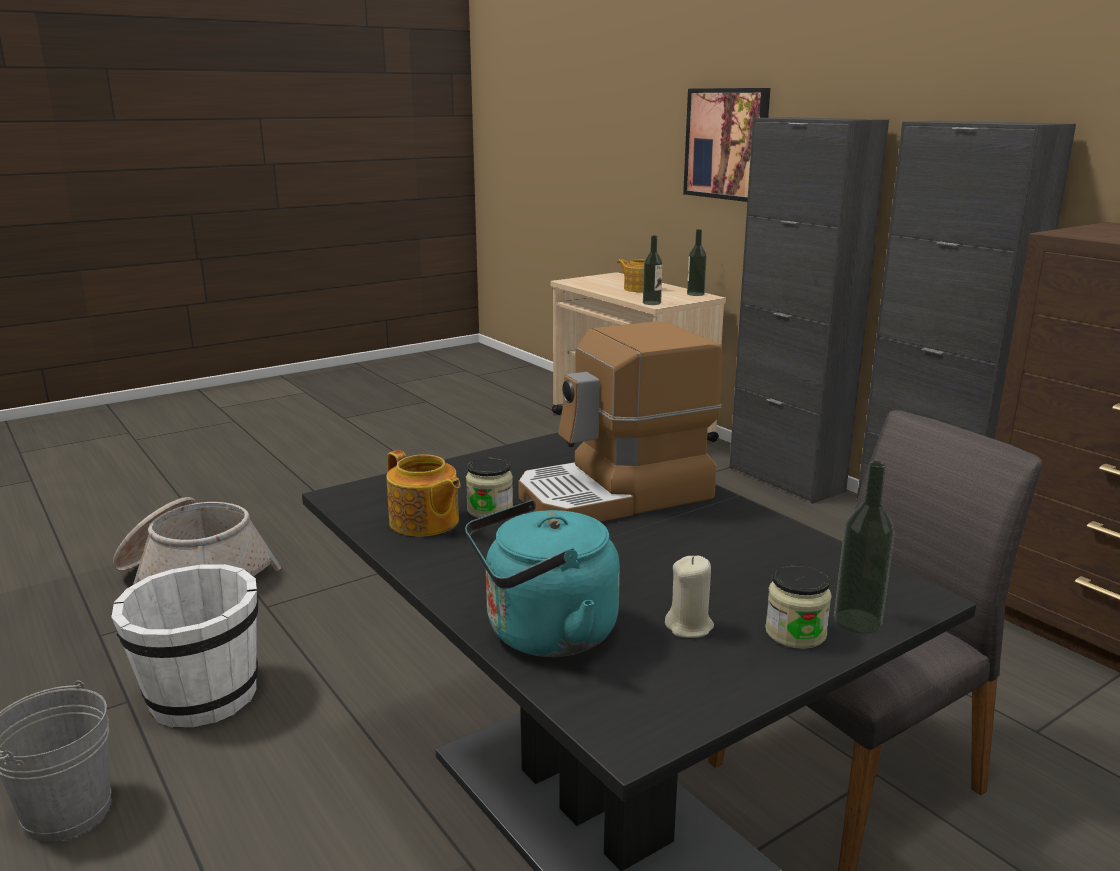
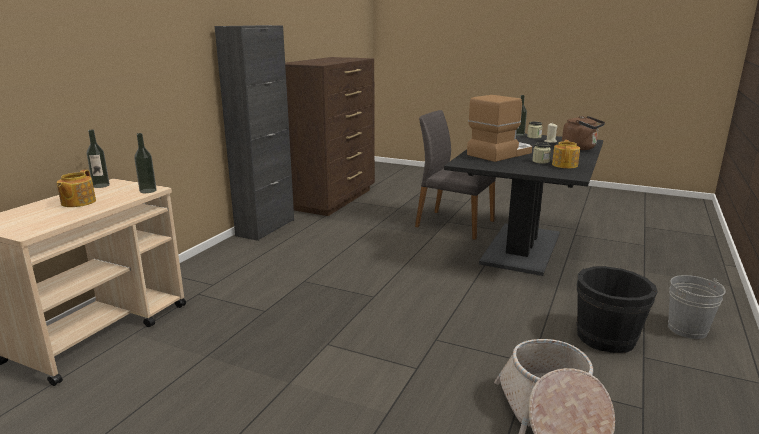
camera: 120 degrees left, 0 degrees up
(202, 697) = (607, 338): white bucket -> black bucket
(543, 634) = (581, 148): turquoise kettle -> brown kettle
(616, 495) = (499, 153): coffee machine -> coffee machine turned 75 degrees counterclockwise
(727, 144) = (70, 53): picture -> none
(785, 479) = (204, 261): black cabinet -> none

